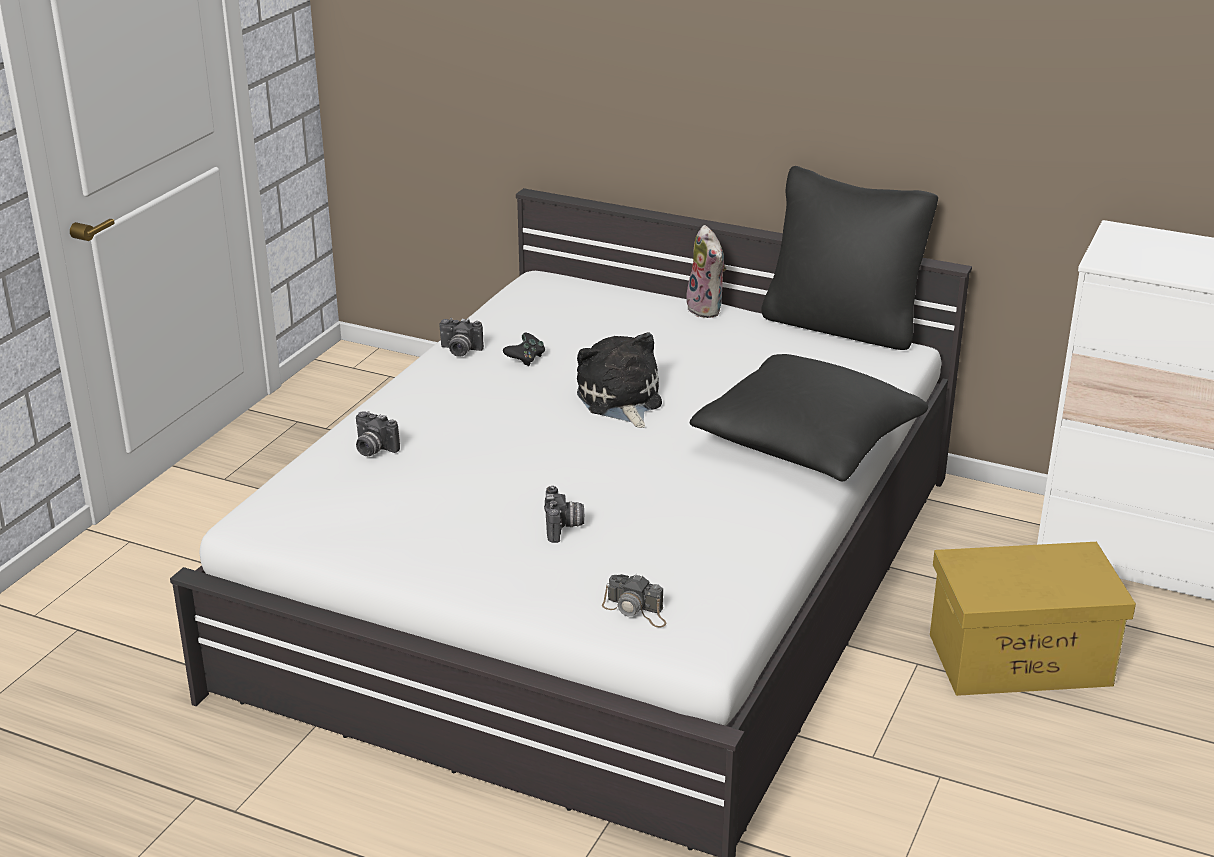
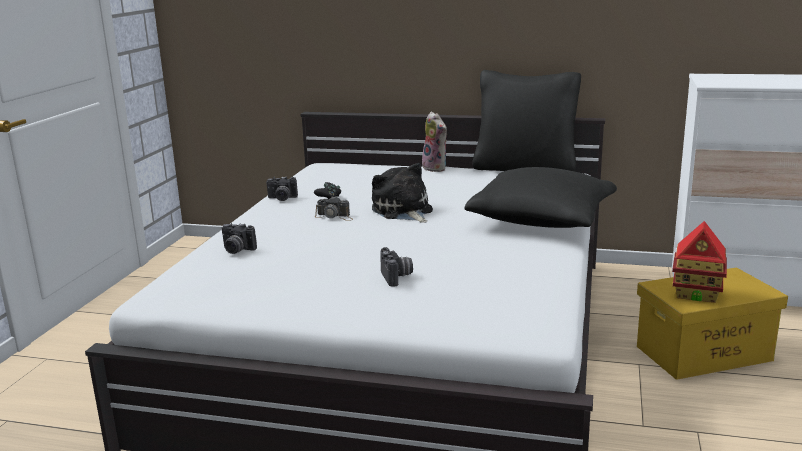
camera: 10 degrees left, 10 degrees down
(636, 610) = (478, 318): camera -> camera (334, 216)
(1005, 582) = (696, 294): none -> toy house

